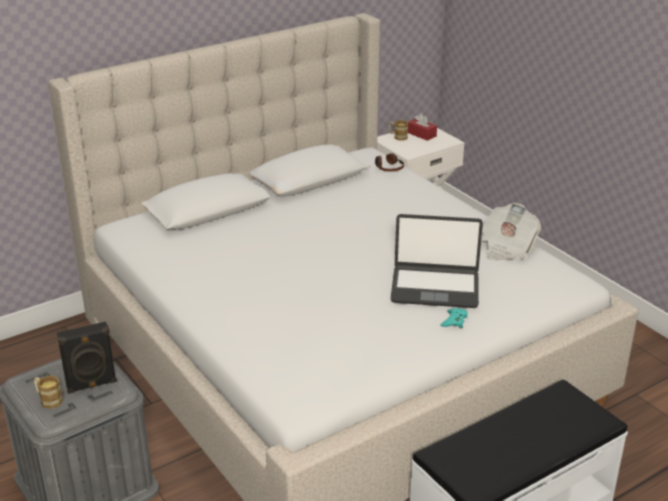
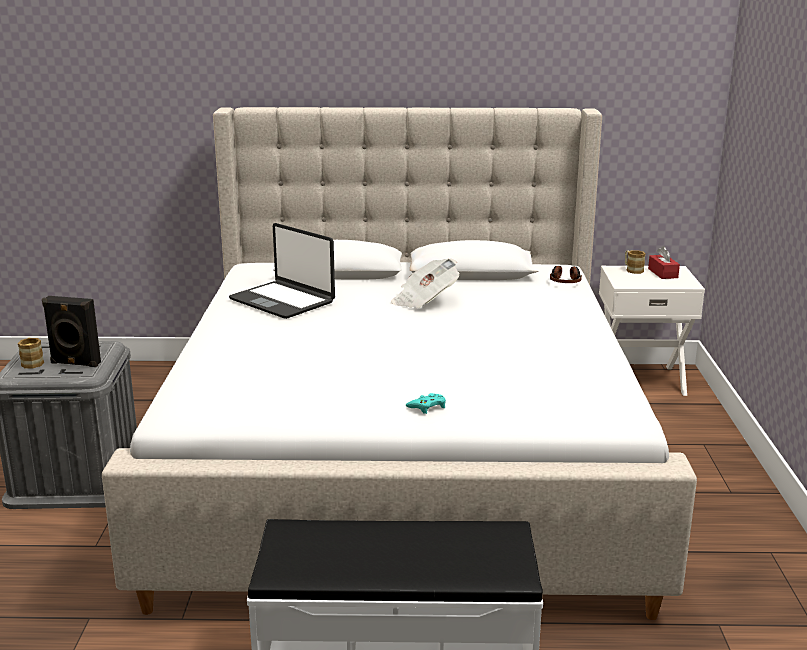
camera: 35 degrees right, 10 degrees down
(435, 287) = (453, 377): laptop -> laptop (283, 301)
(507, 247) = (592, 369): newspaper -> newspaper (424, 301)

